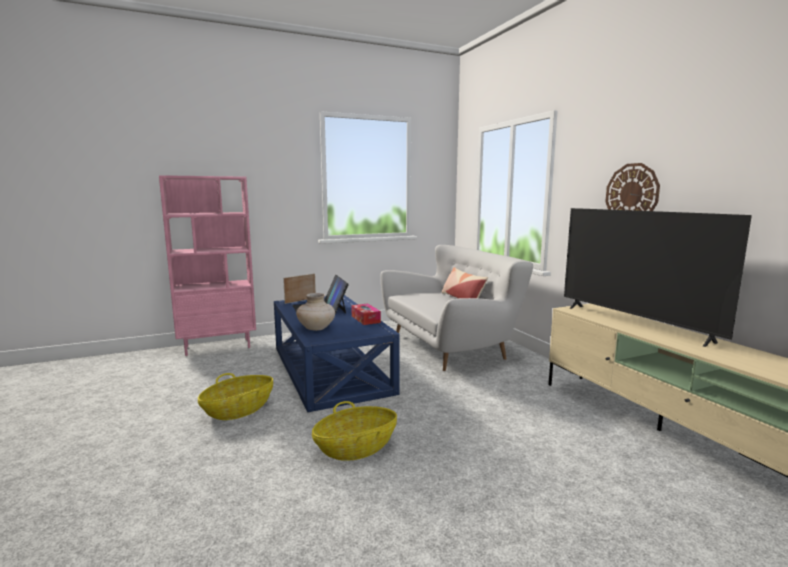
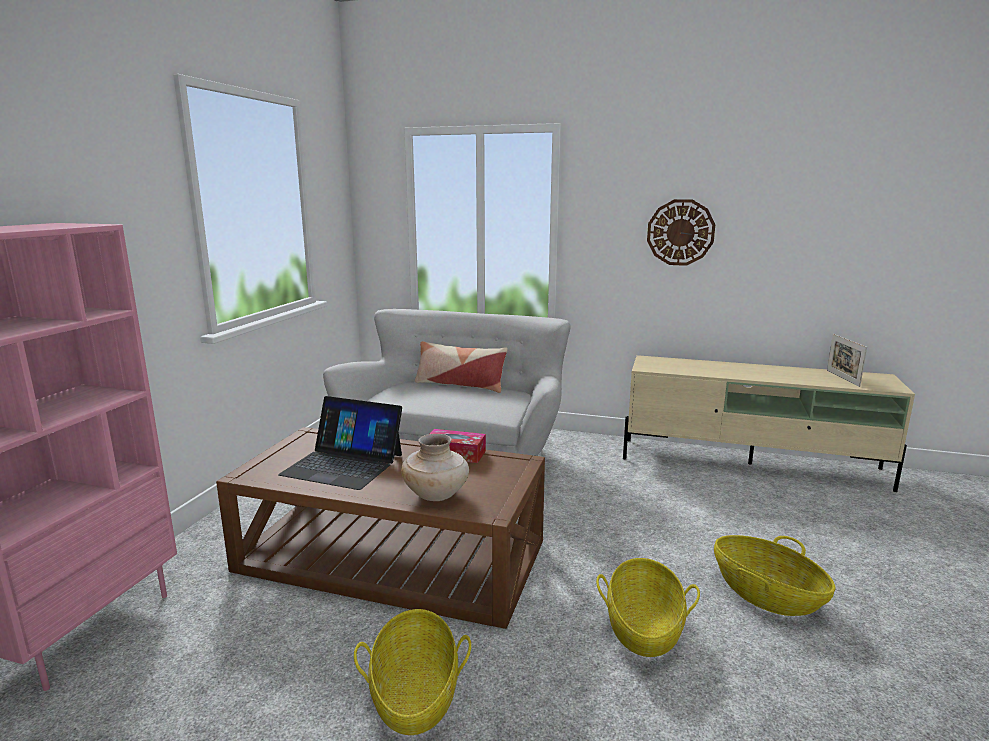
camera: 50 degrees left, 5 degrees up
(300, 300) = (267, 462): picture frame -> picture frame (842, 378)
(331, 369) = (393, 555): blue coffee table -> brown coffee table
(458, 482) = (766, 595): none -> basket
(634, 323) = (718, 368): television -> none

